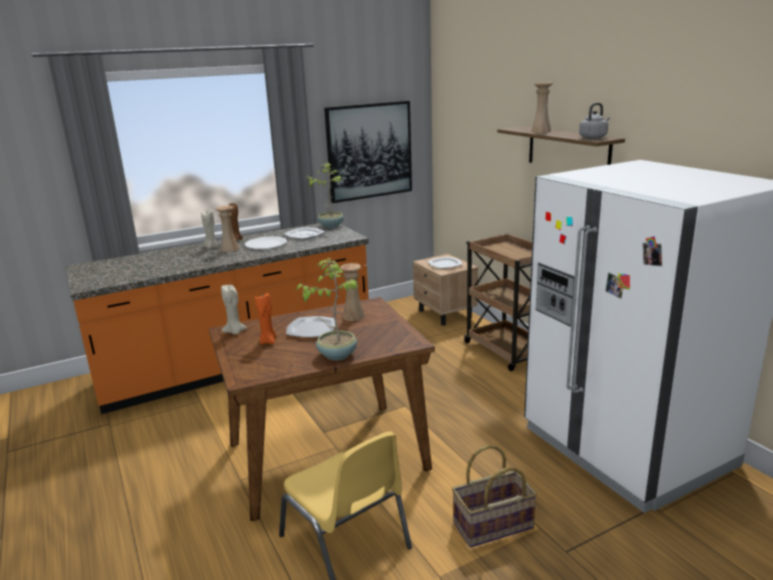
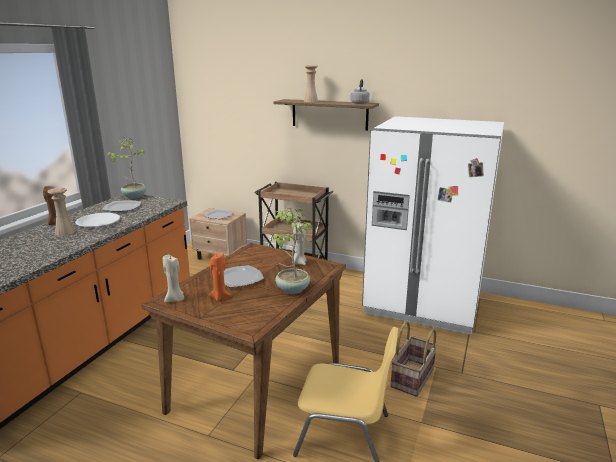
camera: 40 degrees left, 0 degrees up
(211, 247) = (39, 234): beige candle -> beige candle (299, 263)
(353, 316) = (255, 260): beige vase -> none
(369, 151) = (138, 127): picture -> none

